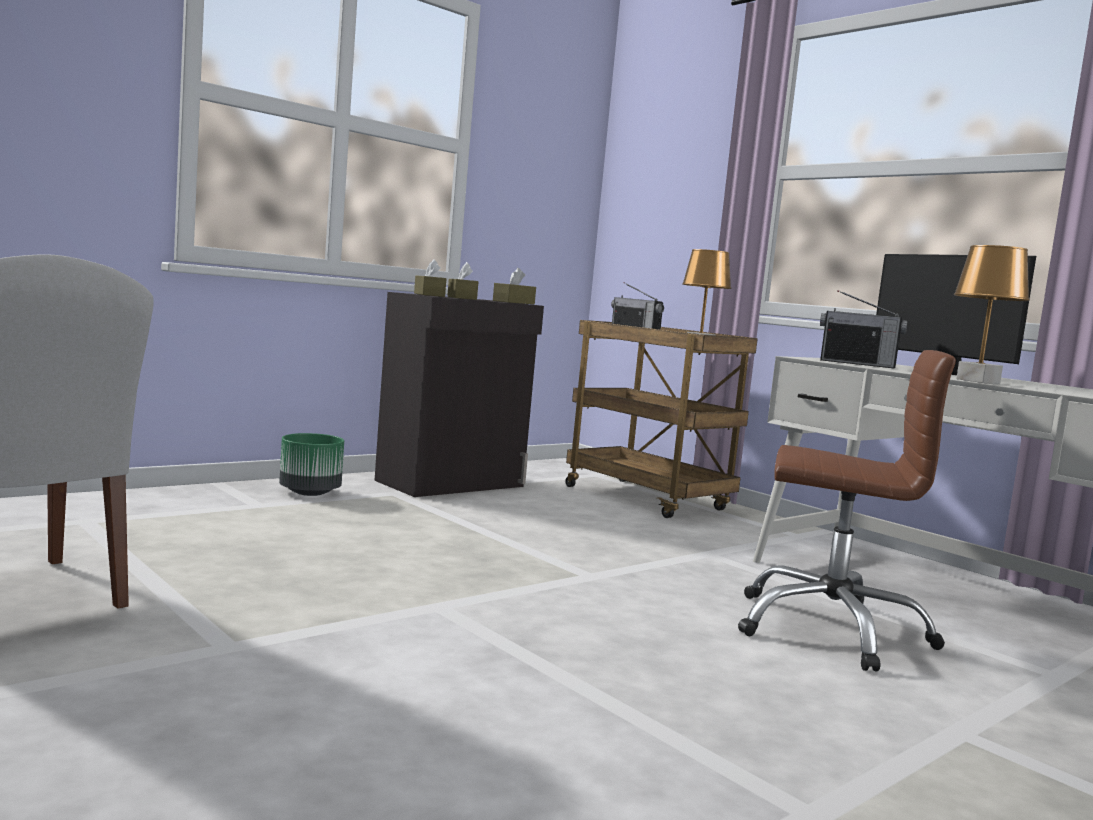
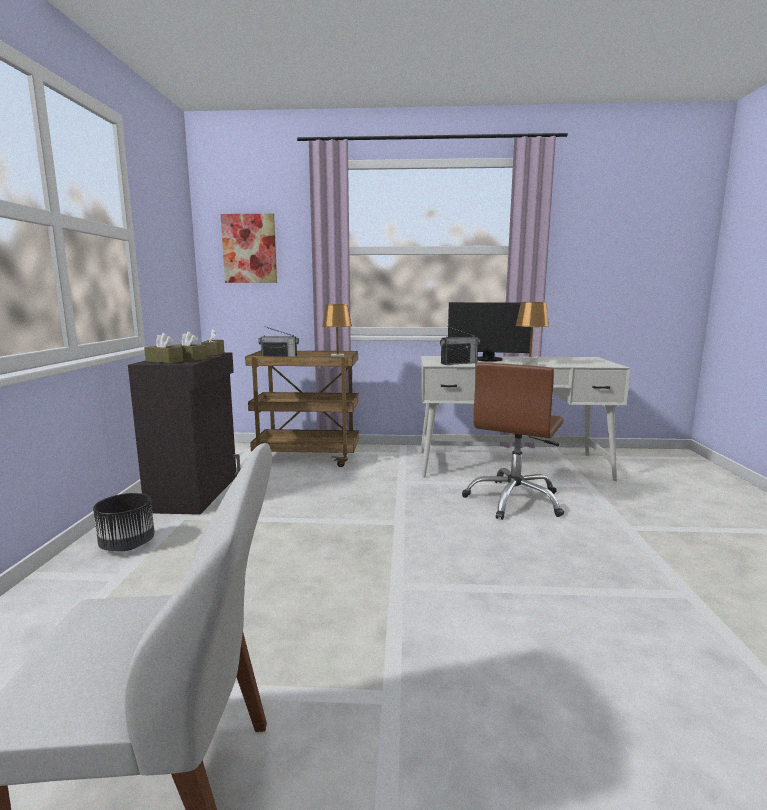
camera: 45 degrees left, 5 degrees up
(309, 492) = (127, 546): green planter -> black planter
(661, 174) = (249, 249): none -> picture
(830, 628) = (514, 500): brown office chair -> brown office chair turned 150 degrees clockwise

